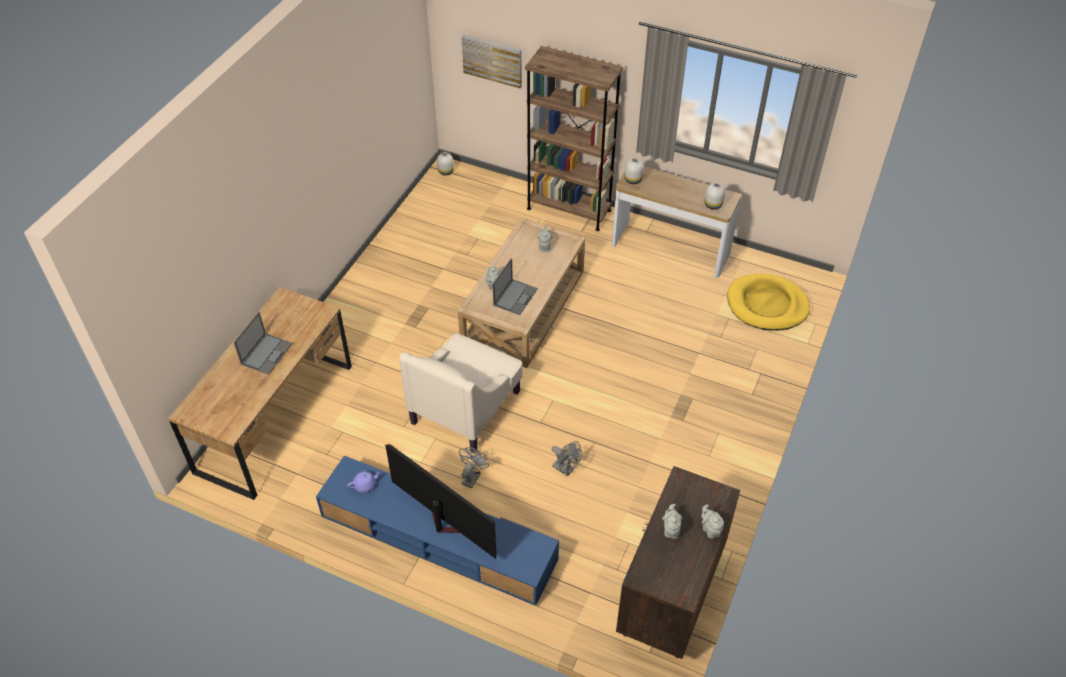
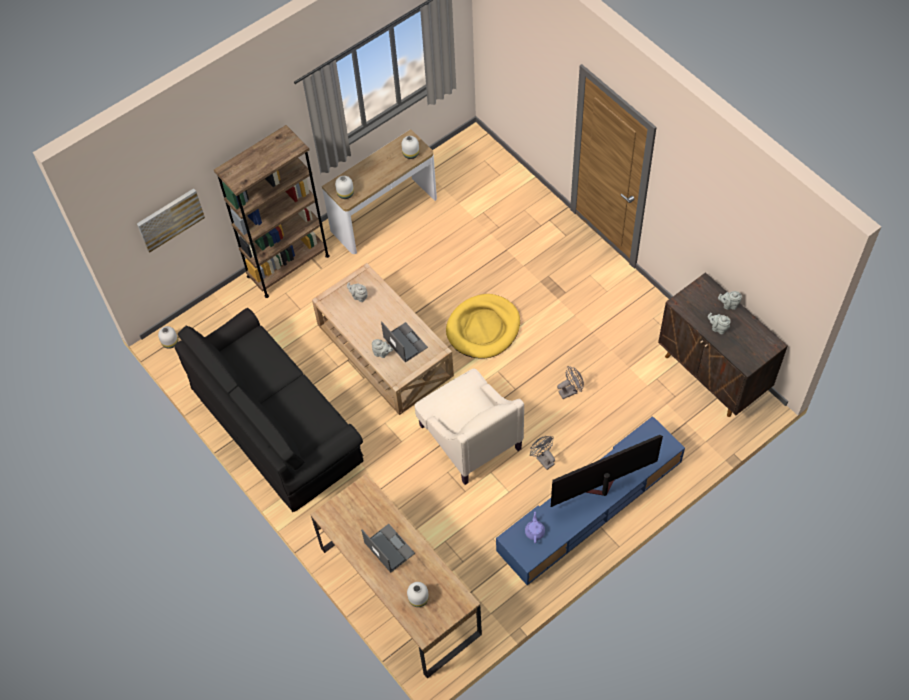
camera: 60 degrees left, 10 degrees up
(220, 395) = (418, 599): none -> white vase
(404, 266) = (277, 424): none -> black sofa
(767, 305) = (485, 181): yellow dog bed -> yellow dog bed (483, 328)

